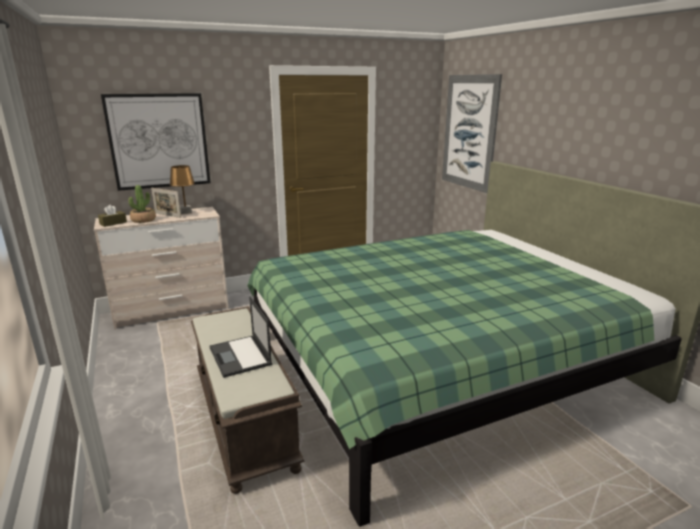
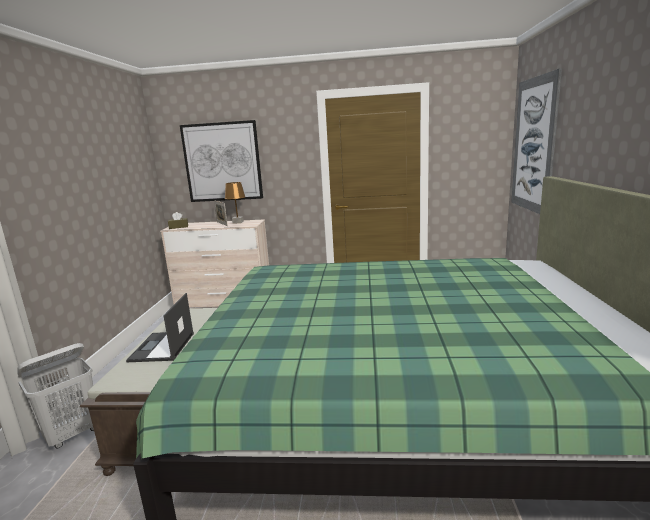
camera: 30 degrees right, 5 degrees down
(143, 220) = (200, 226): potted plant -> none
(145, 476) = (72, 434): none -> white laundry basket

